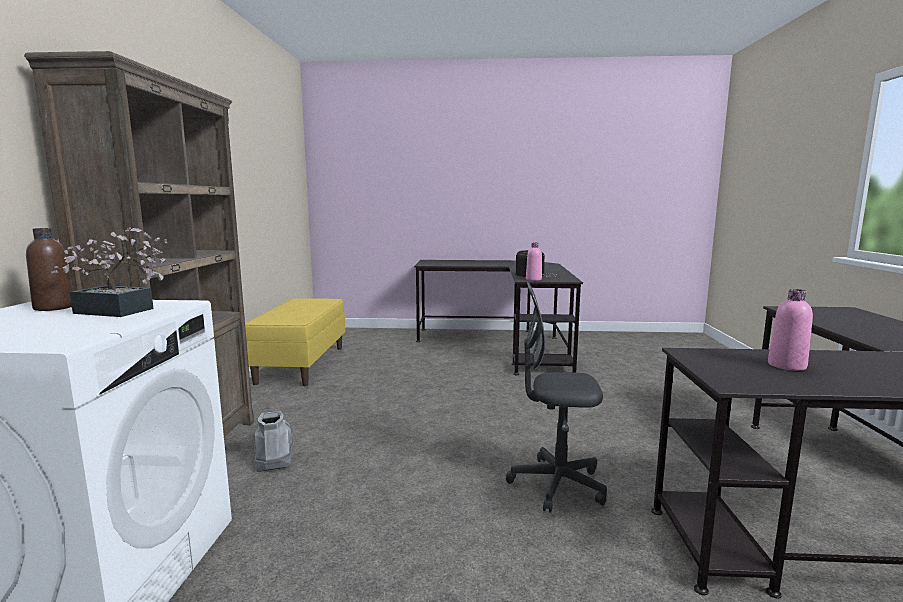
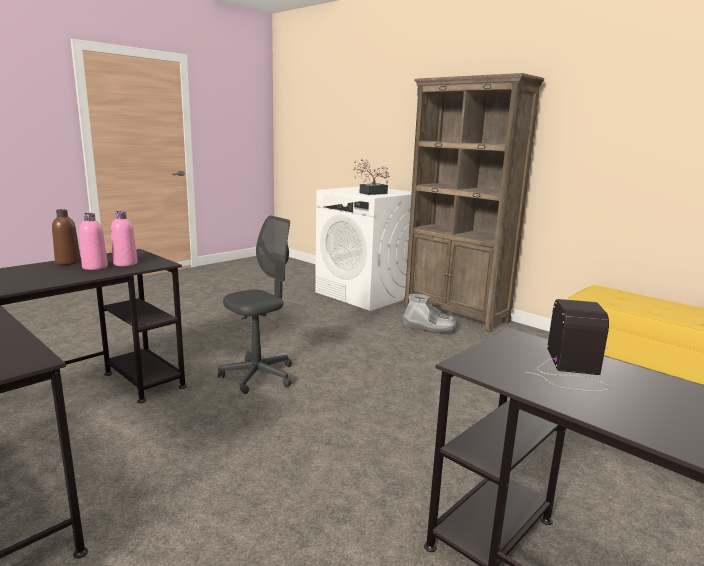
camera: 130 degrees right, 5 degrees up
(54, 307) = (395, 192): brown bottle -> brown bottle (68, 262)
(533, 279) = (514, 344): pink bottle -> pink bottle (125, 263)

